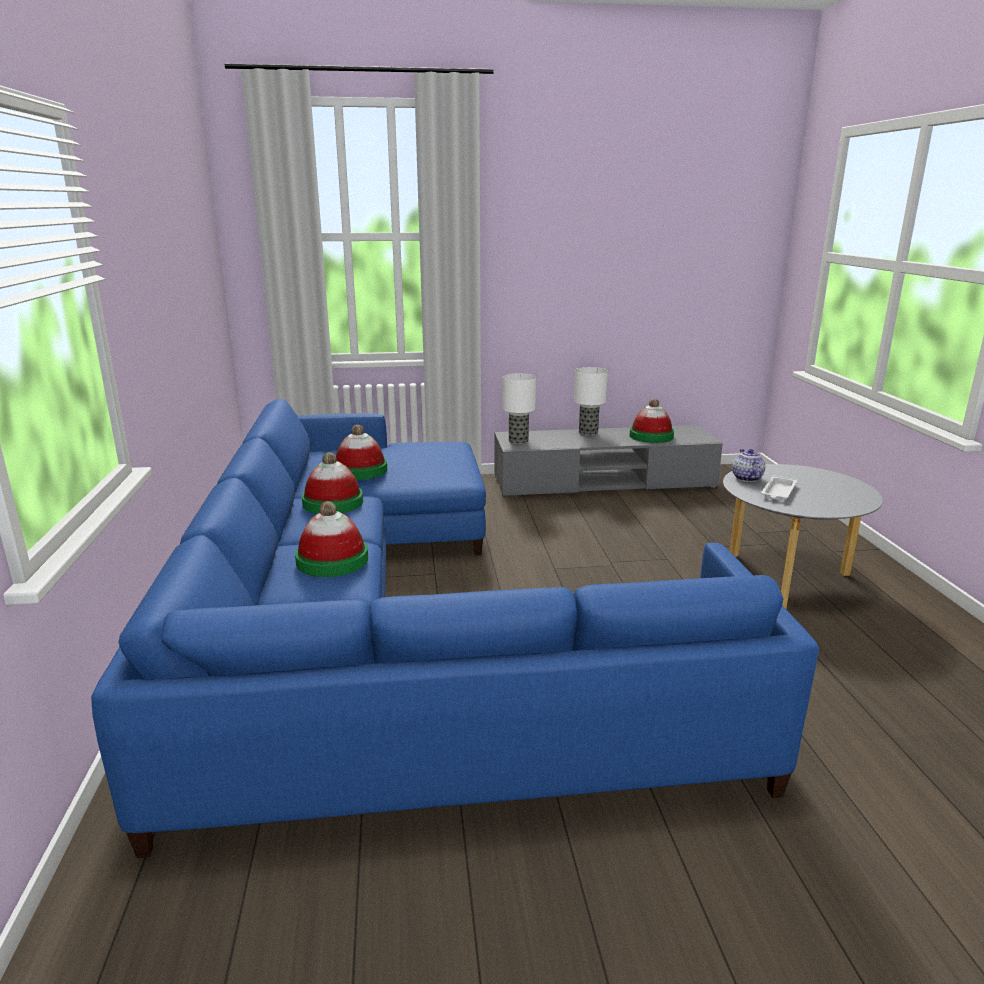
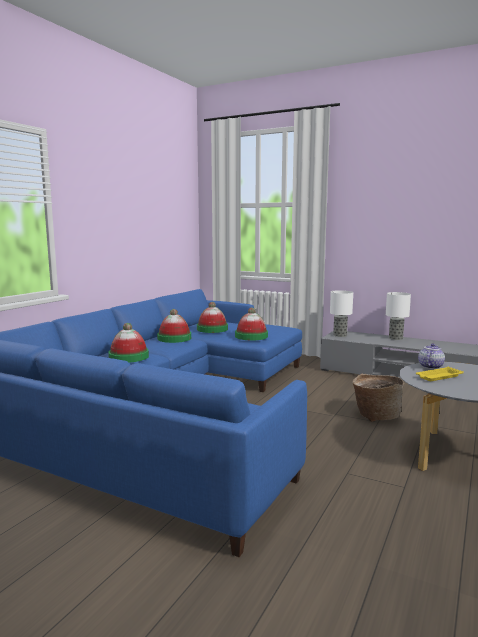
camera: 35 degrees right, 10 degrees down
(651, 436) = (439, 346): hat -> hat (251, 336)
(654, 551) = (375, 416): none -> basket
(778, 492) = (438, 377): white tray -> yellow tray

